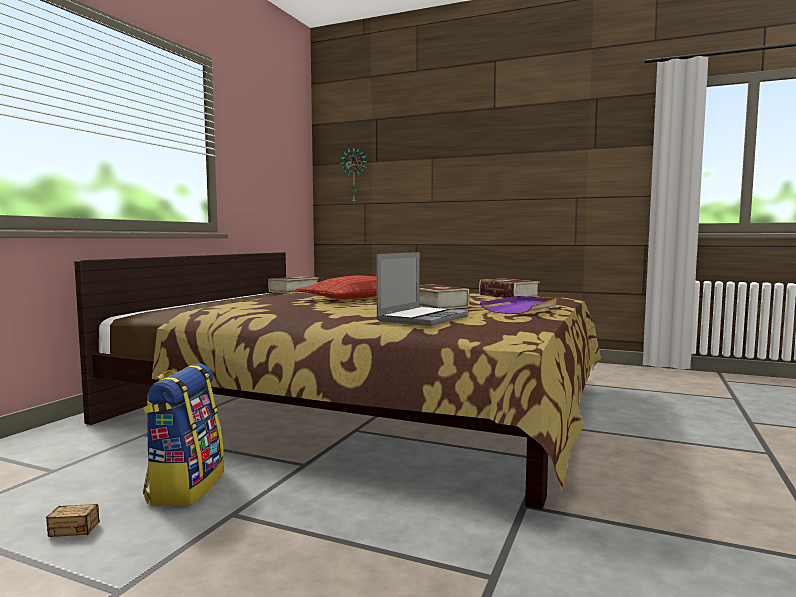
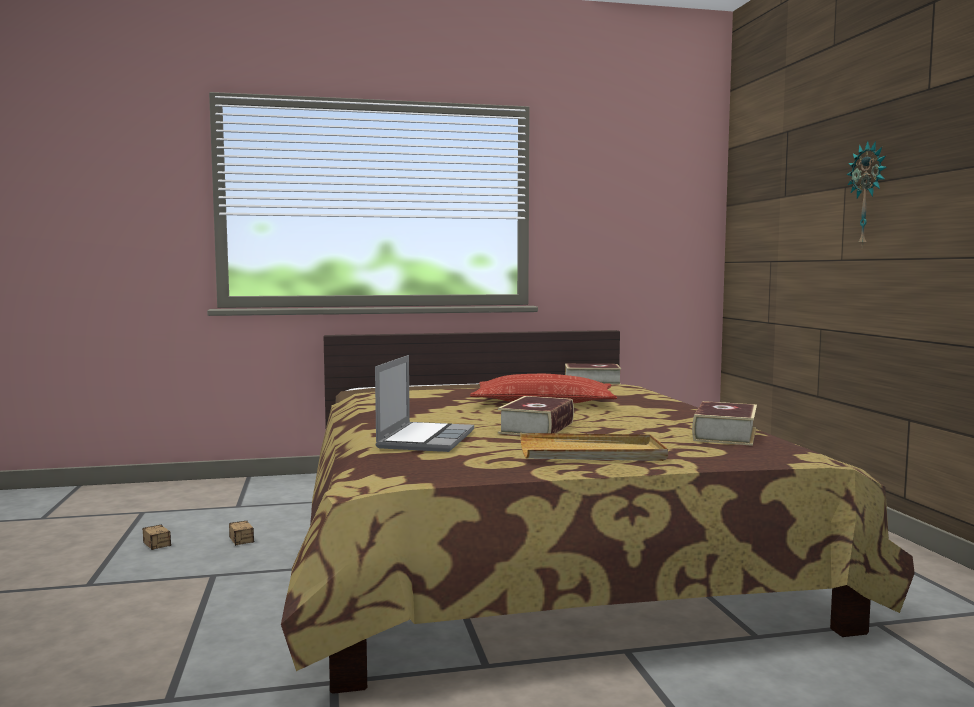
camera: 55 degrees right, 0 degrees up
(185, 487) = (246, 546): backpack -> storage box
(355, 175) = (761, 219): wall clock -> wall clock (868, 195)
(422, 318) = (425, 439): laptop -> laptop turned 75 degrees counterclockwise
(521, 308) = (591, 453): purple tray -> beige tray

